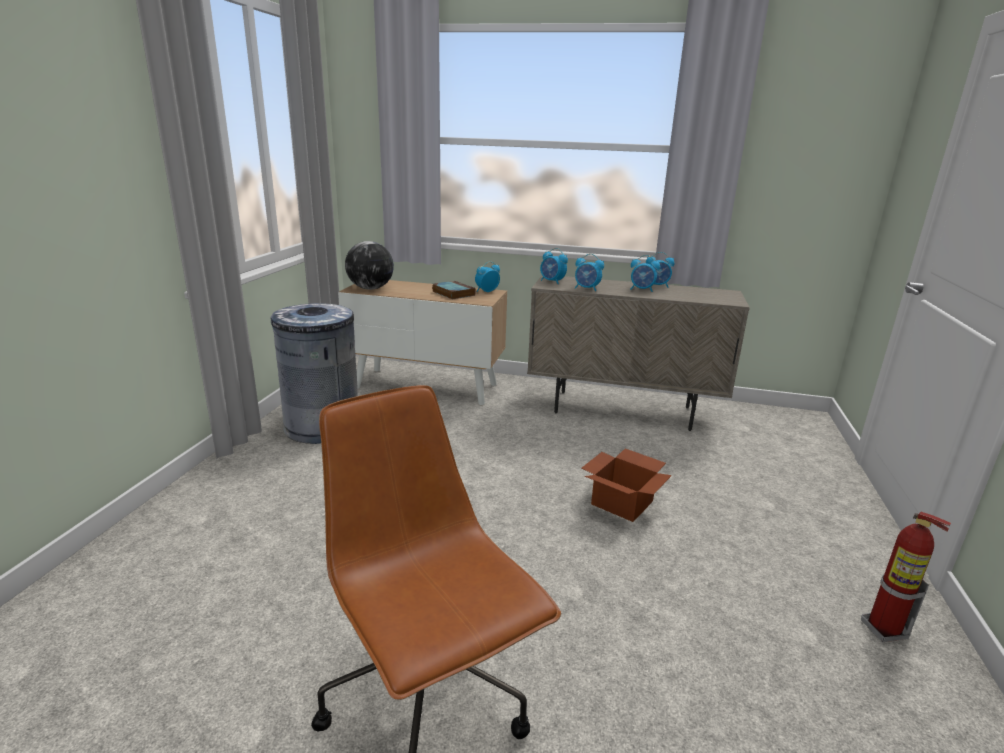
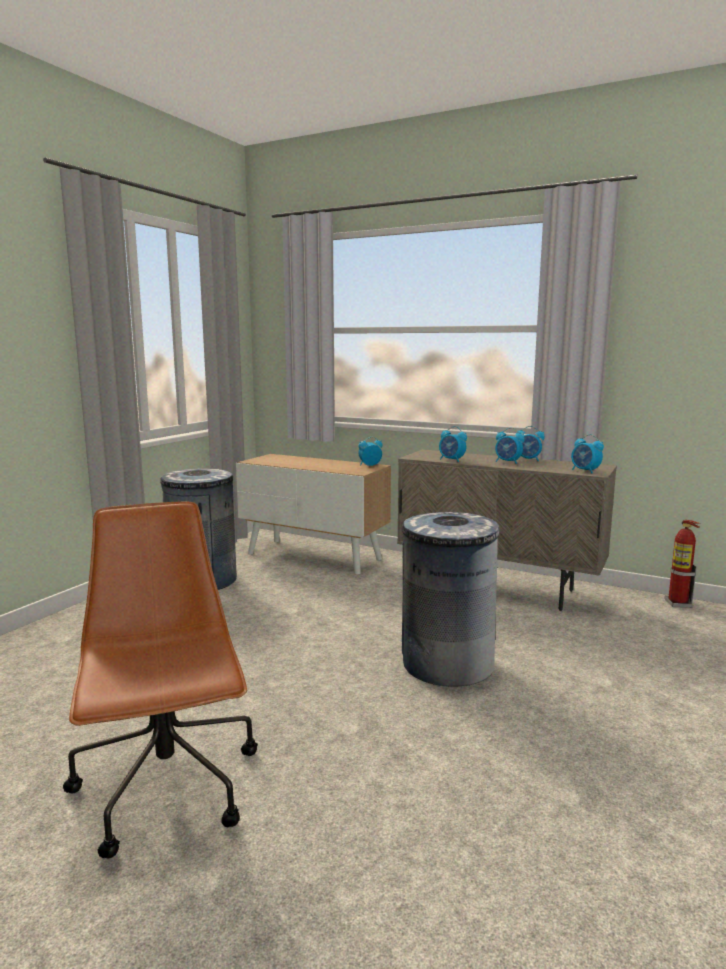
camera: 15 degrees right, 10 degrees down
(370, 288) = (265, 461): globe -> none
(452, 293) = (336, 466): book -> none
(552, 282) = (424, 454): alarm clock -> alarm clock (585, 471)
(623, 502) = (447, 664): cardboard box -> grey trash can
(884, 630) = (664, 804): fire extinguisher -> fire extinguisher (678, 604)

